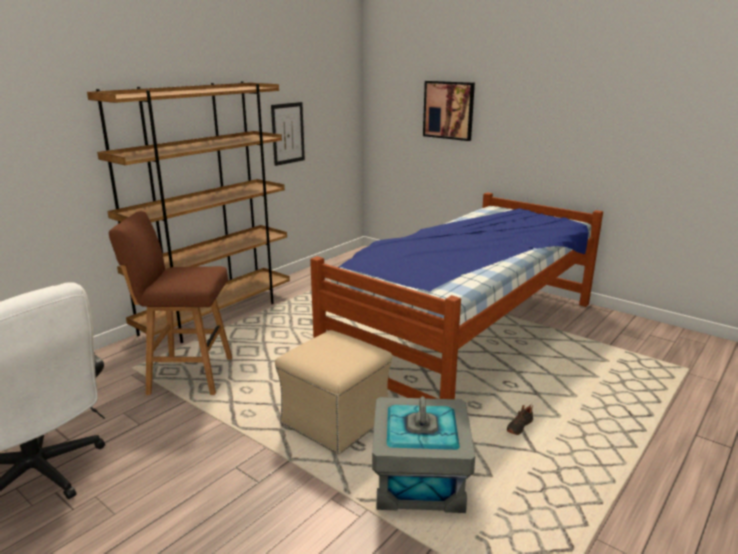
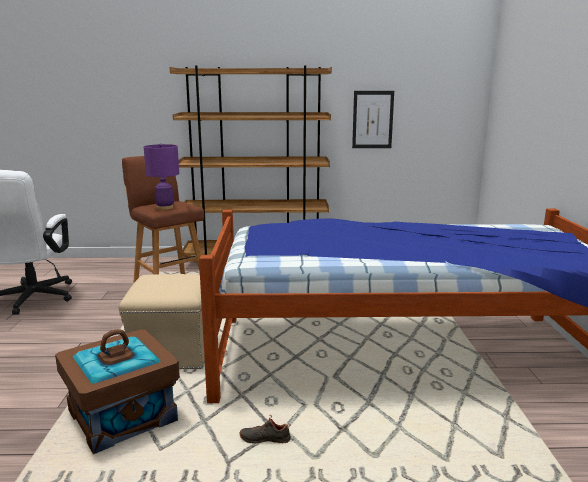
camera: 50 degrees right, 5 degrees down
(197, 278) = (165, 207): none -> purple table lamp
(418, 481) = (122, 416): grey storage box -> brown storage box
(448, 110) = (540, 102): picture -> none

